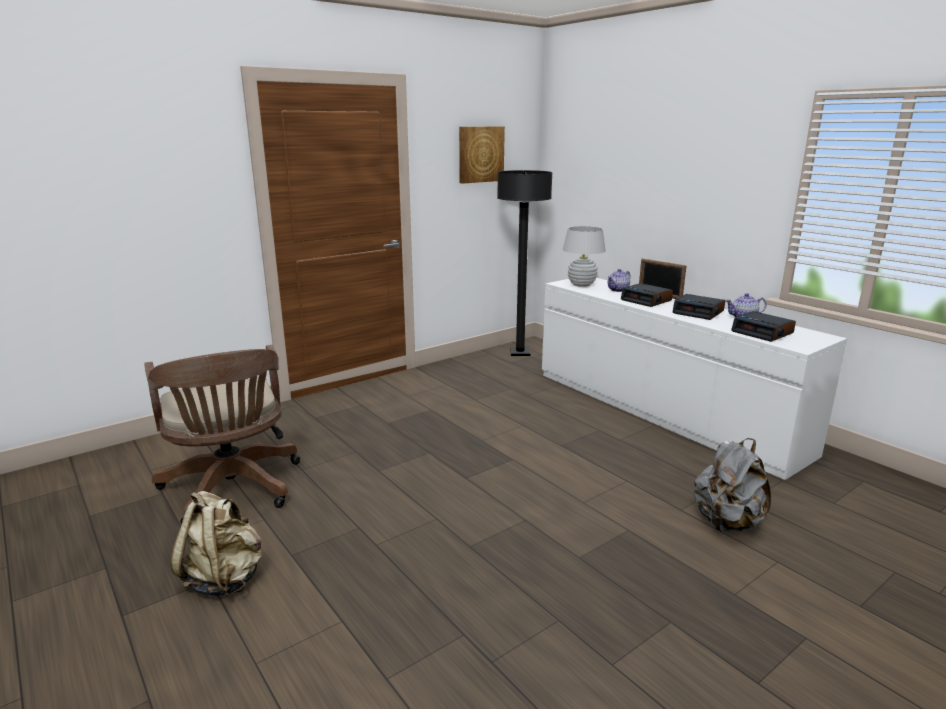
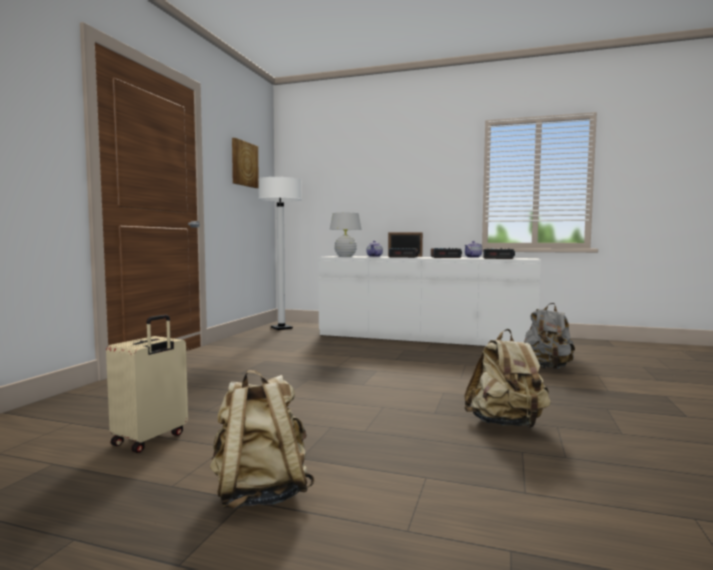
camera: 35 degrees left, 15 degrees down
(233, 490) = (151, 439): brown office chair -> beige suitcase
(510, 592) = (506, 424): none -> beige backpack
(520, 353) = (281, 328): black floor lamp -> white floor lamp

